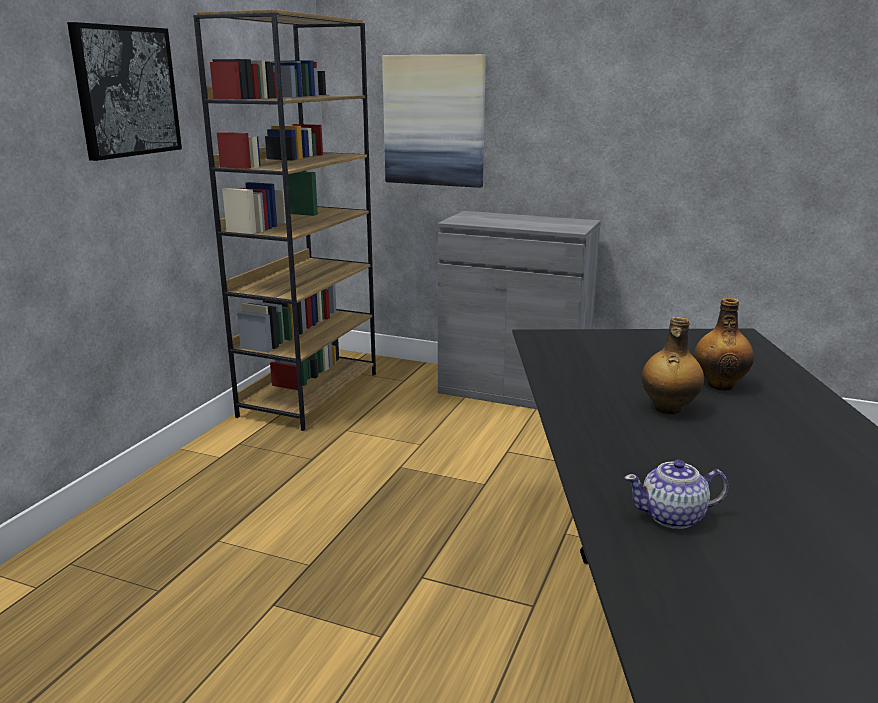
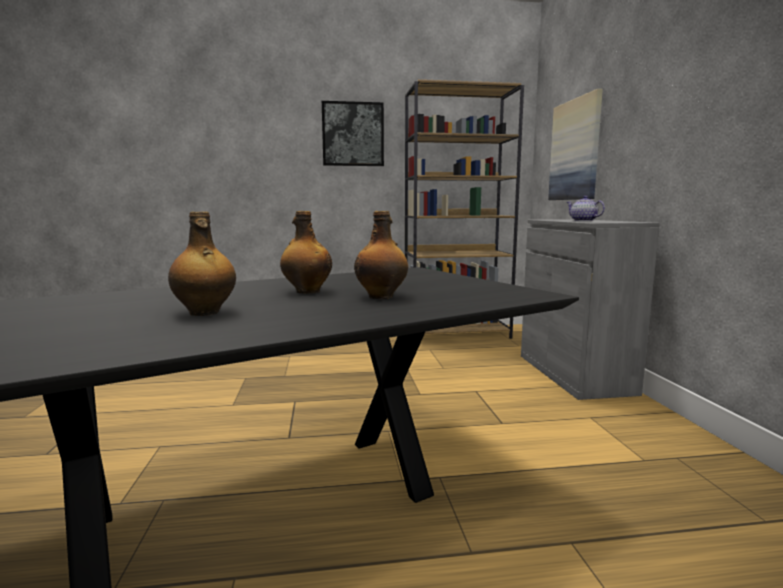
camera: 60 degrees right, 10 degrees down
(673, 517) = (119, 300): teapot -> teapot (583, 220)
(781, 471) = (204, 313): none -> bottle

